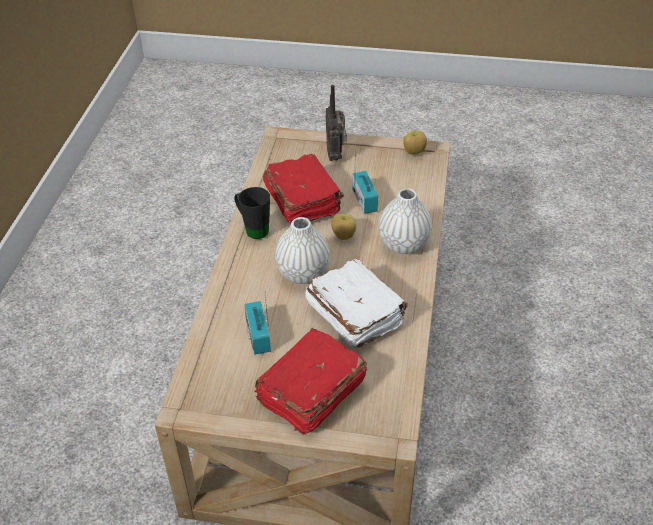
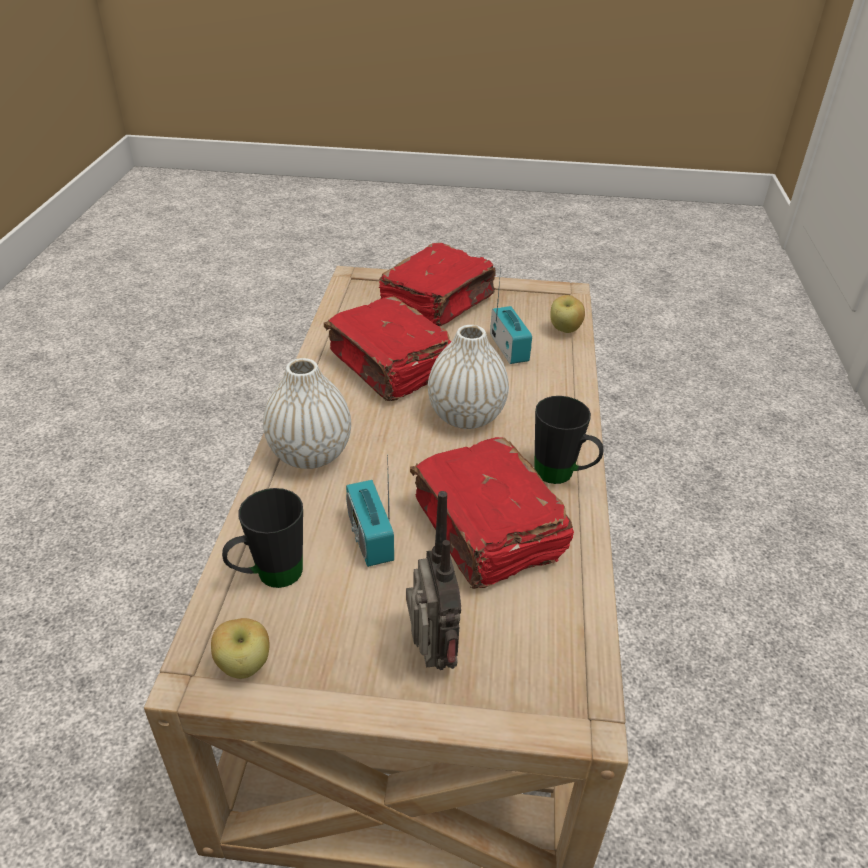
camera: 175 degrees right, 5 degrees down
(343, 236) = (408, 470): apple -> apple (565, 330)
(355, 314) = (391, 366): white book -> red book
(412, 184) = (269, 577): none -> black mug

